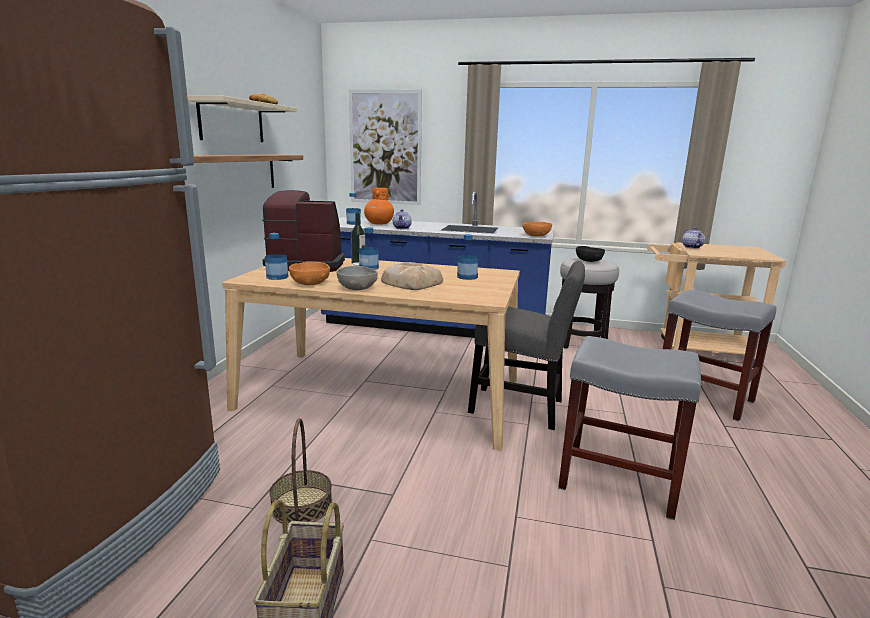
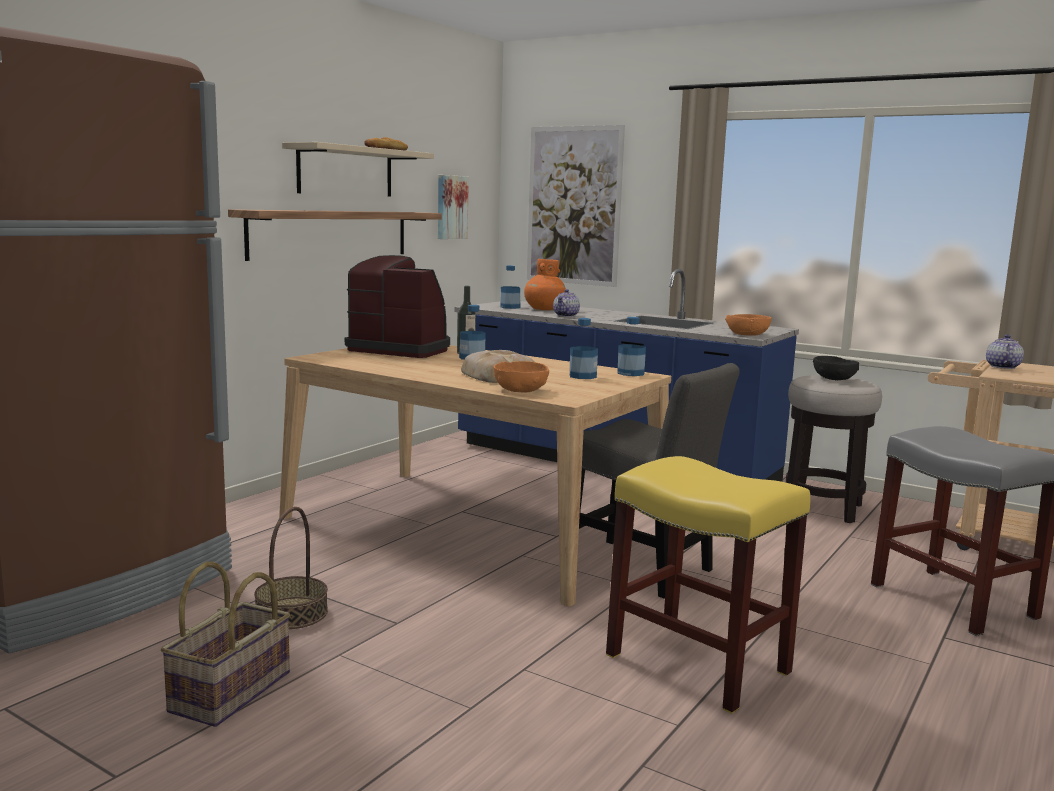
camera: 20 degrees right, 5 degrees down
(277, 277) = (349, 358): bottle -> bottle (630, 373)
(299, 150) = (450, 207): none -> picture
(310, 283) = (378, 367): orange bowl -> orange bowl (520, 390)
(357, 288) = (425, 375): grey bowl -> none
(617, 481) = (695, 663): grey stool -> yellow stool

